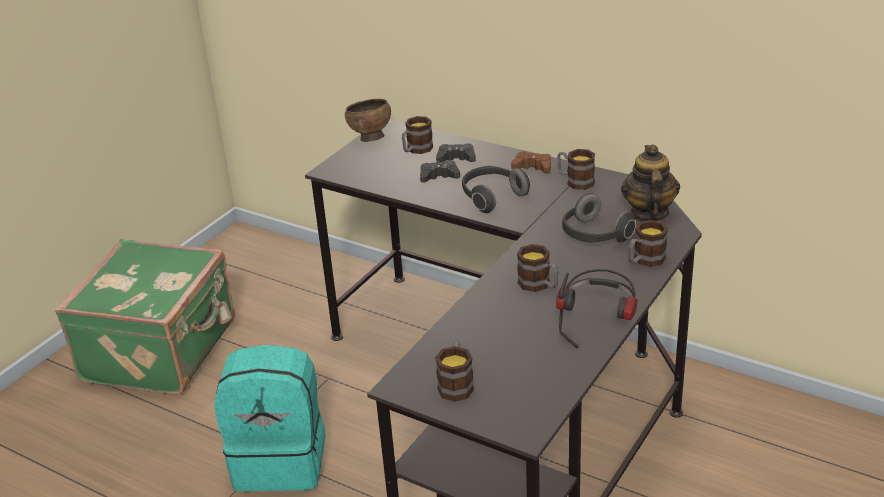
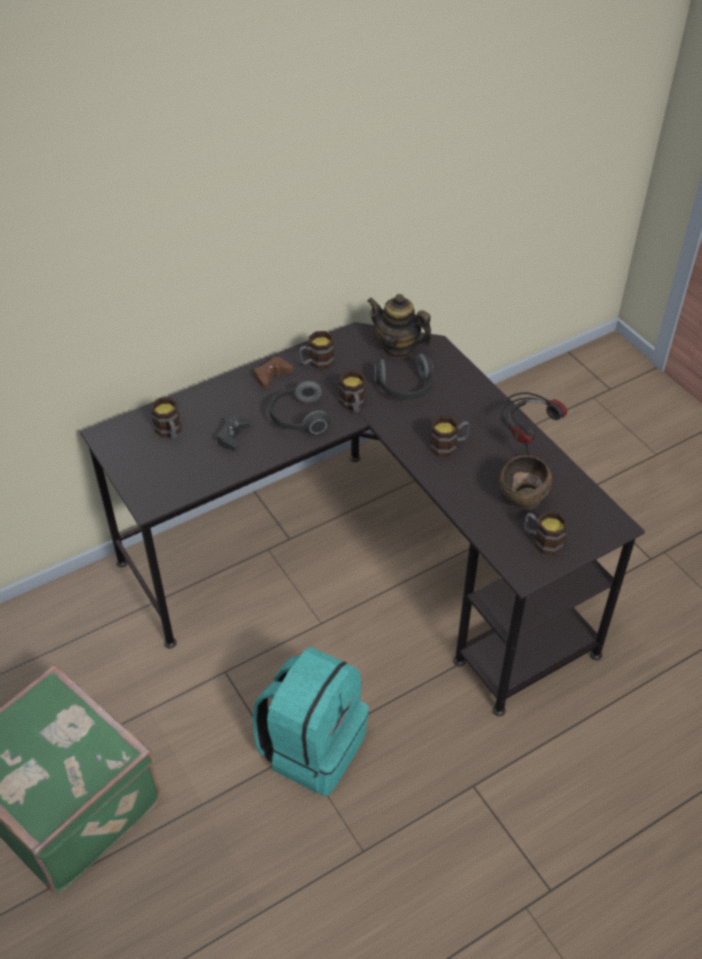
camera: 65 degrees left, 15 degrees up
(370, 139) = (115, 454): brown bowl -> brown bowl (522, 501)
(456, 158) = (211, 413): black game controller -> none
(644, 260) = (458, 378): mug -> mug (353, 405)

